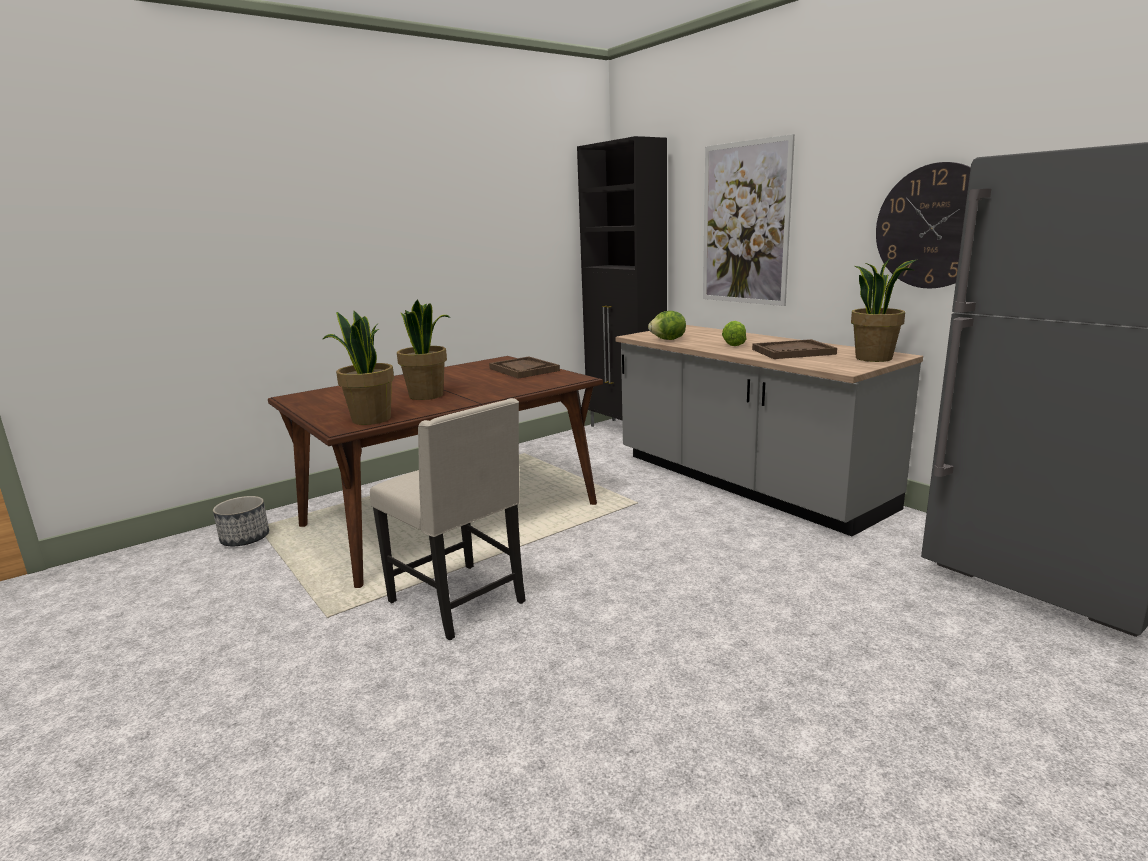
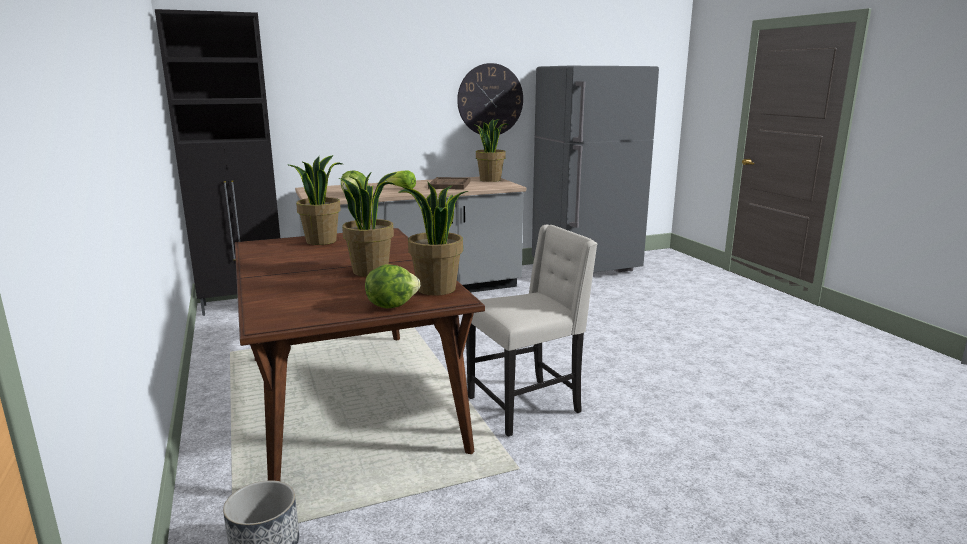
camera: 75 degrees left, 0 degrees up
(326, 414) = (391, 305): none -> lettuce
(523, 369) = (321, 241): brown tray -> potted plant
(745, 224) = (350, 97): picture -> none

